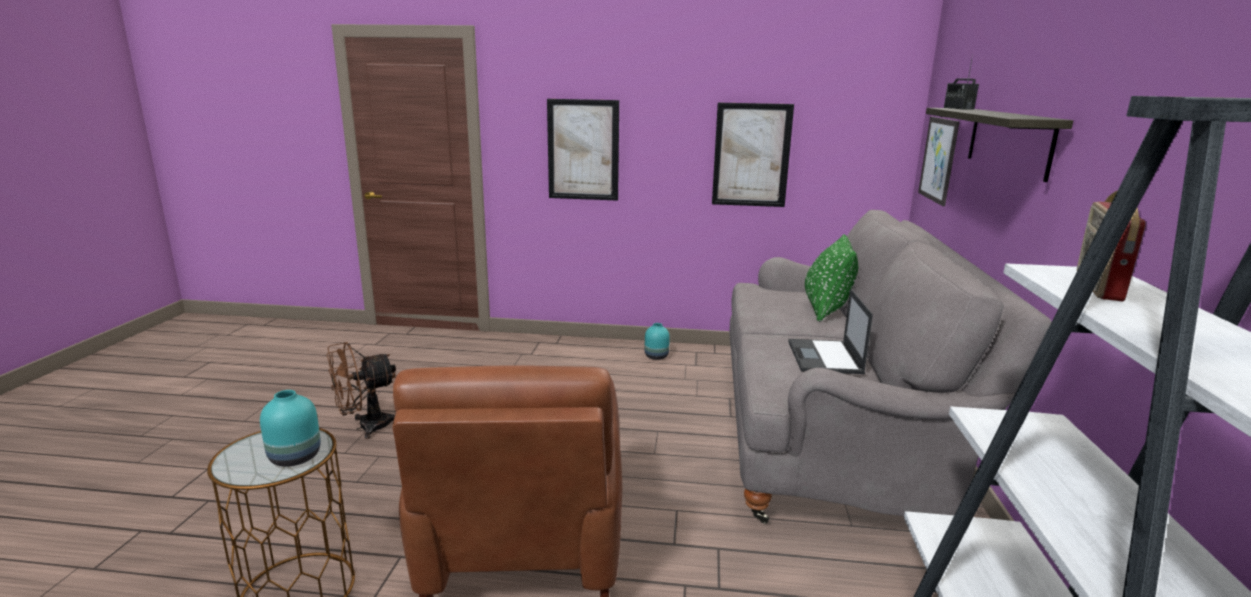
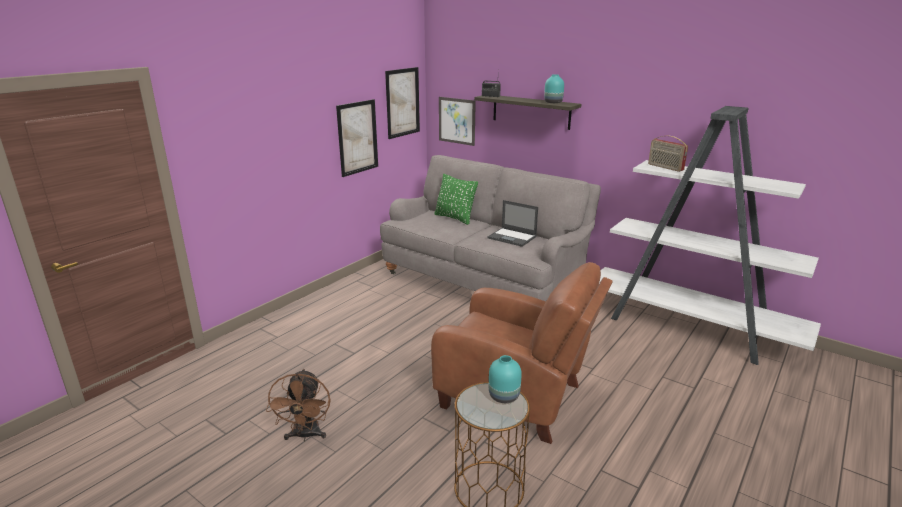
camera: 60 degrees left, 5 degrees up
(583, 150) = (257, 161): picture -> picture (402, 102)
(656, 357) = (345, 294): turquoise vase -> turquoise vase (553, 102)

